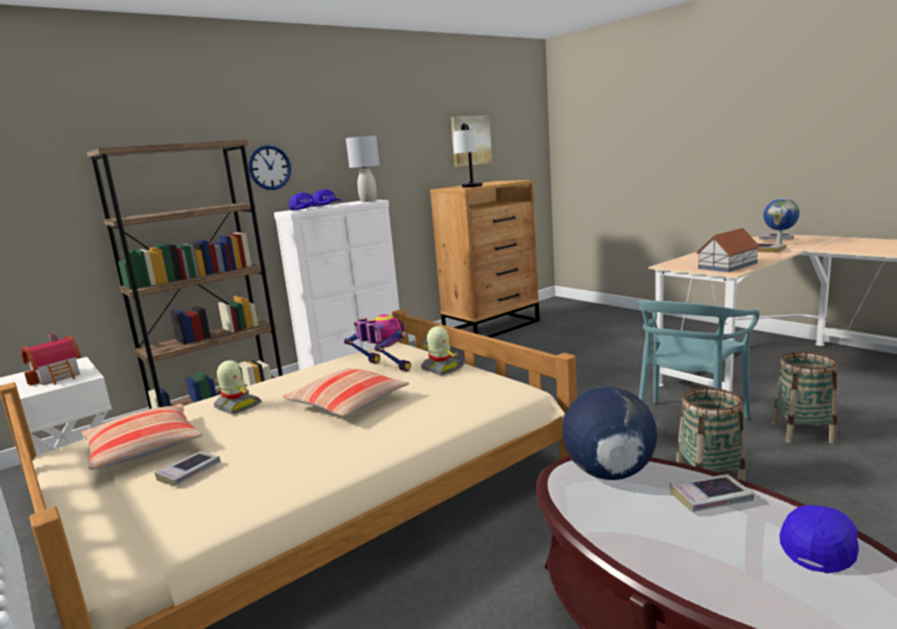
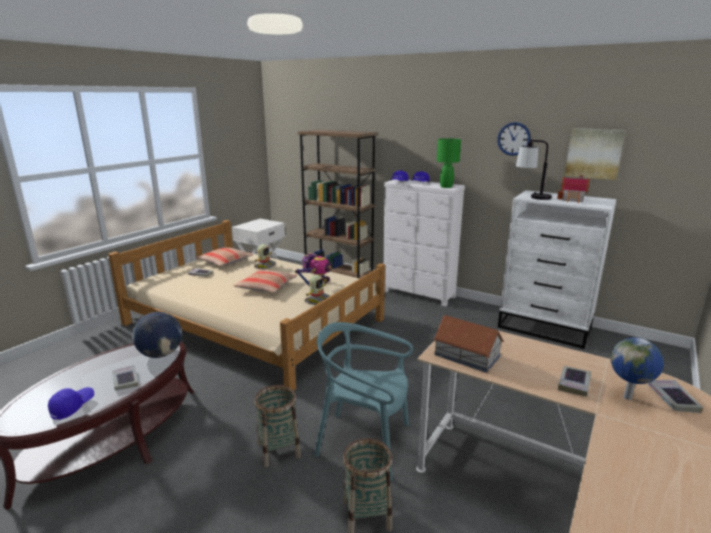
camera: 70 degrees right, 5 degrees up
(59, 377) = (258, 225): toy house -> toy house (573, 200)
(269, 167) = (401, 150): wall clock -> wall clock (513, 139)
(368, 201) = (446, 187): grey table lamp -> green table lamp
(492, 327) = (545, 328): brown dresser -> white dresser
(819, 546) = (72, 407): blue cap -> blue cap turned 90 degrees counterclockwise

